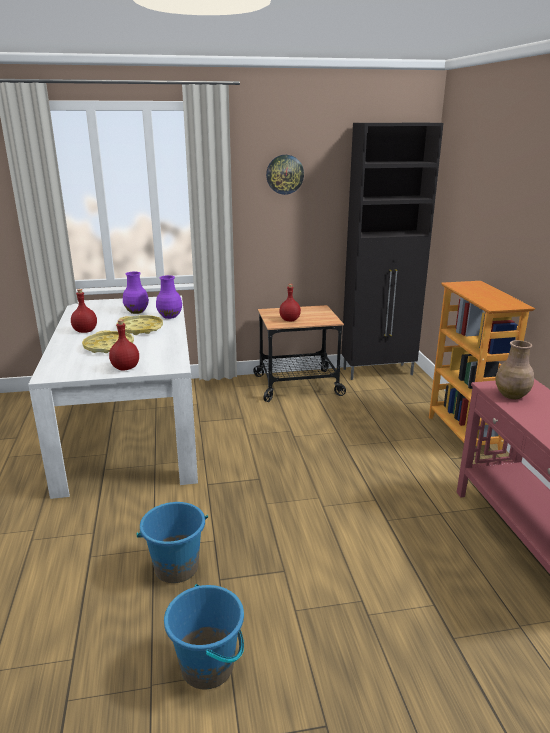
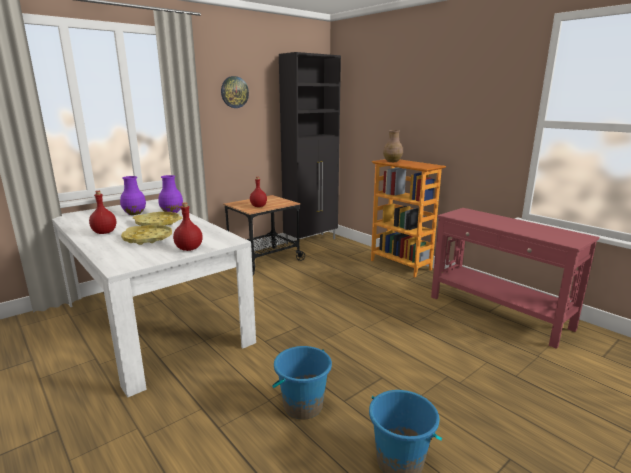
camera: 30 degrees left, 5 degrees down
(511, 395) = (468, 217): brown vase -> brown vase (392, 161)

